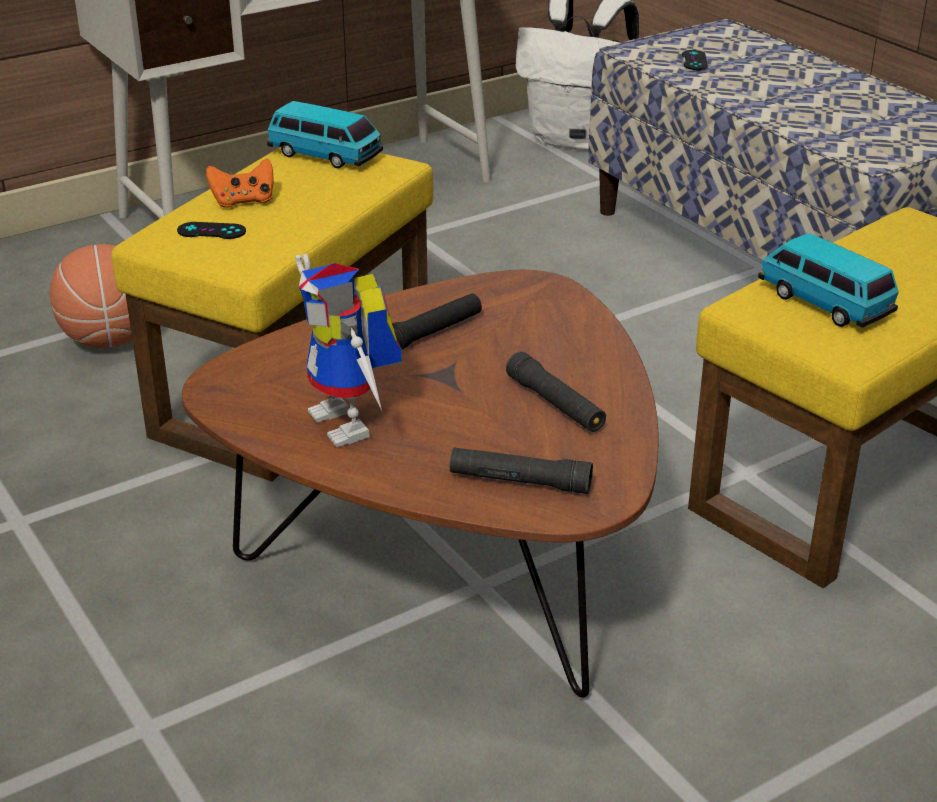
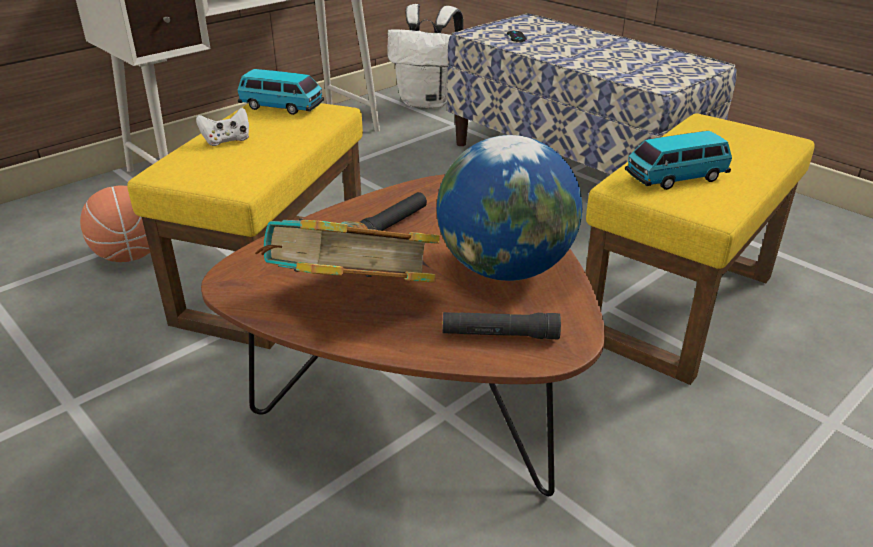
camera: 10 degrees left, 0 degrees up
(211, 231) = (206, 163): black game controller -> none
(243, 201) = (227, 141): orange game controller -> white game controller
(353, 424) = (350, 301): toy robot -> book
(555, 404) = (505, 269): black flashlight -> globe
(824, 302) = (675, 177): toy car -> toy car turned 60 degrees counterclockwise

